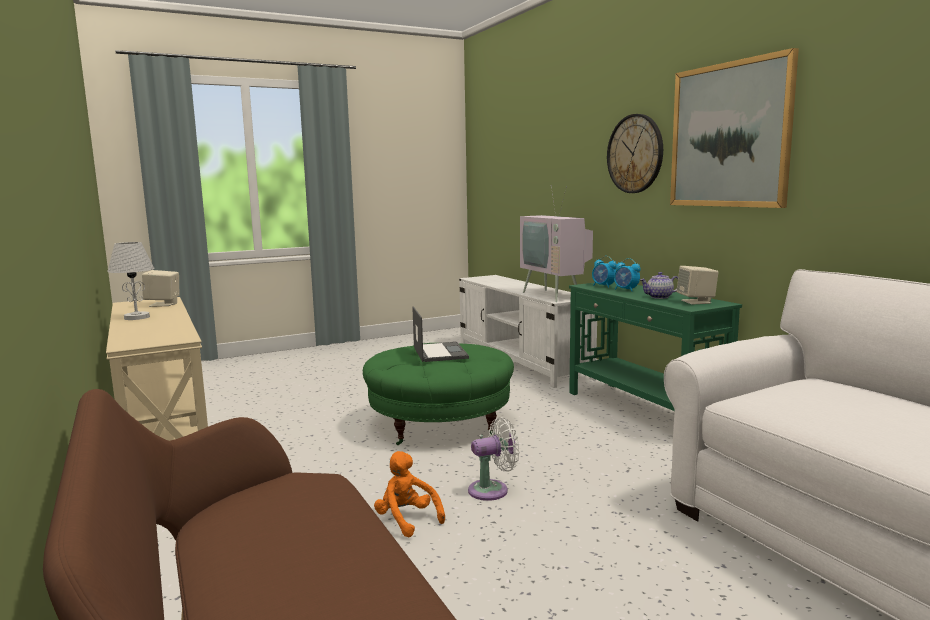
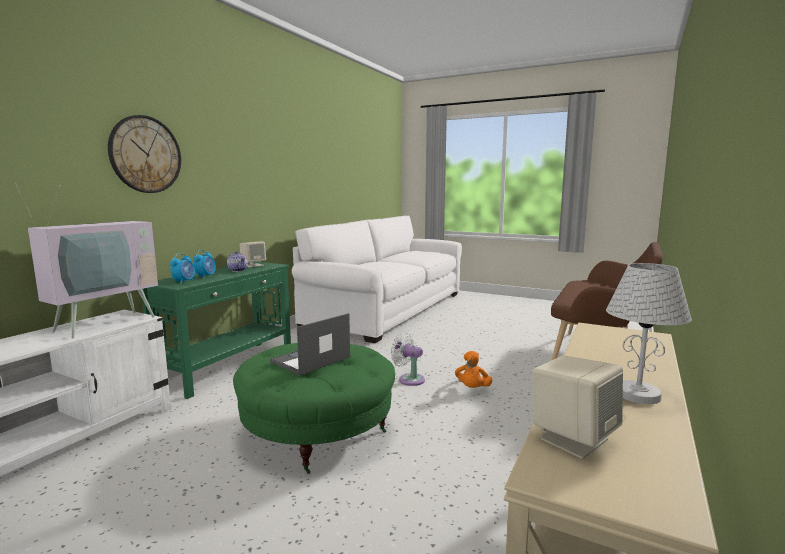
camera: 125 degrees left, 0 degrees up
(729, 135) = (231, 152): picture -> none

